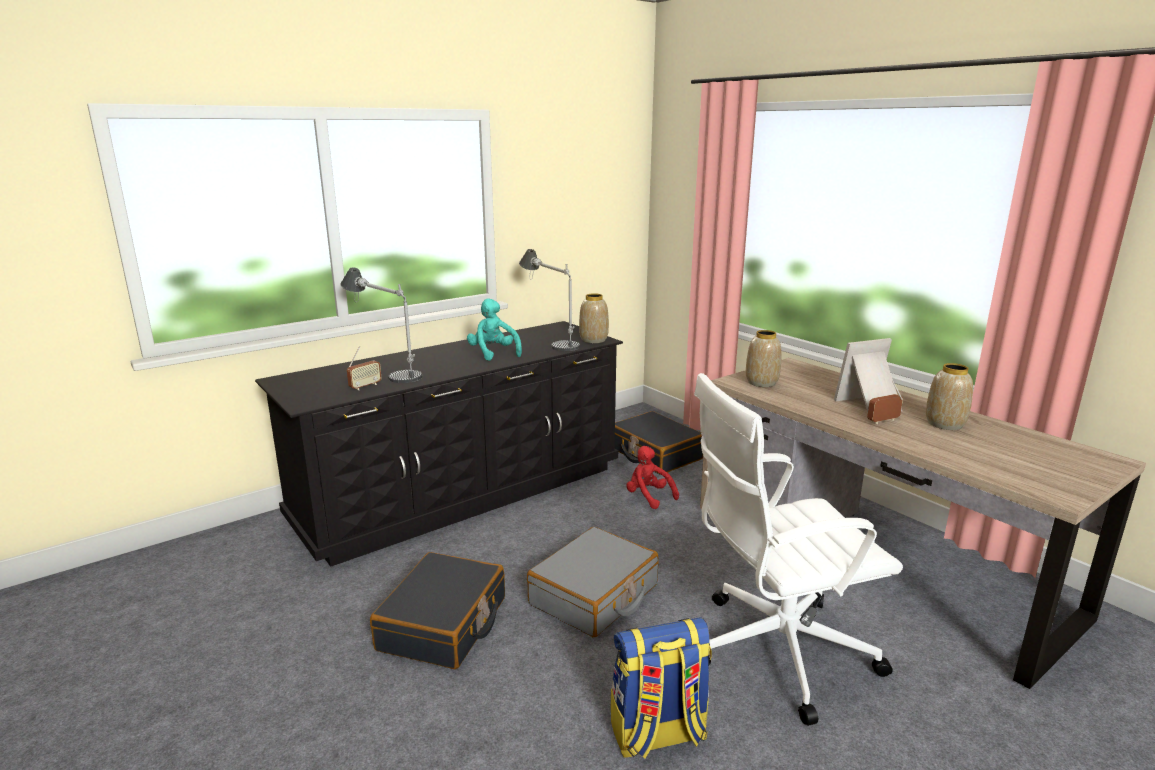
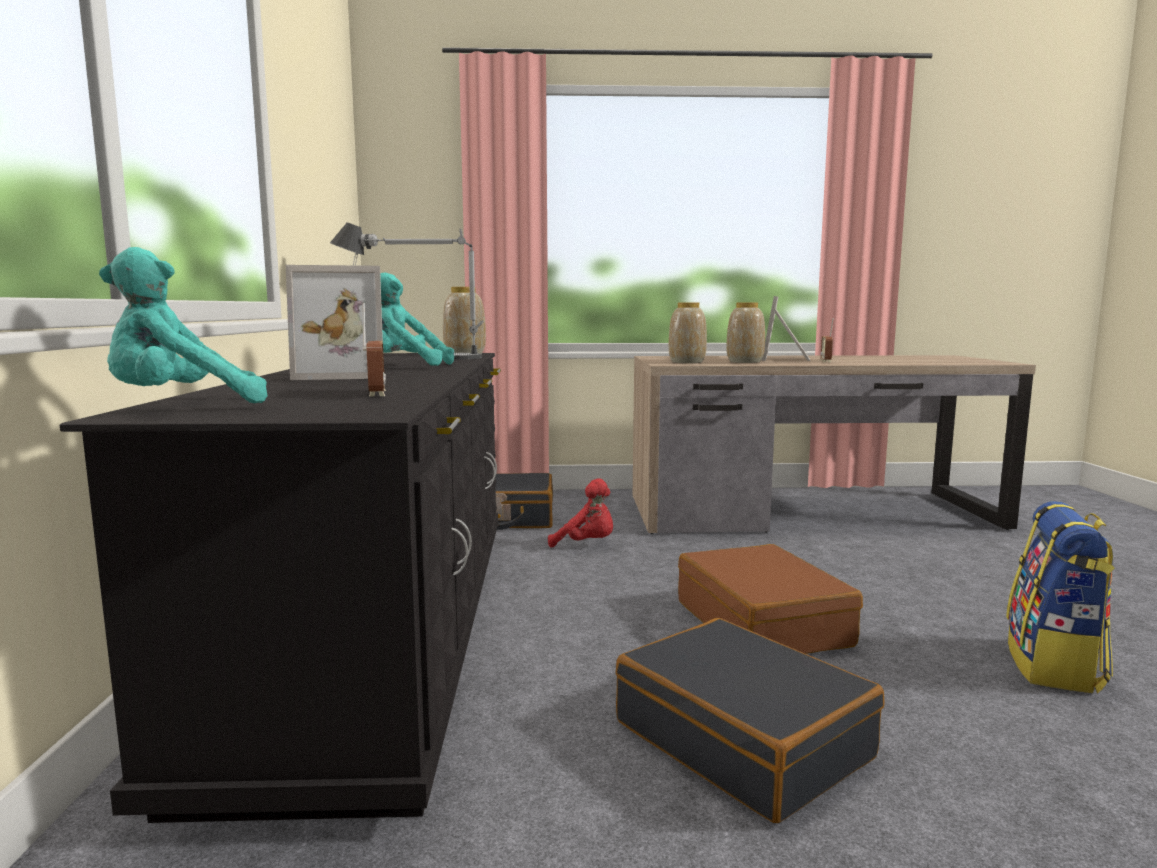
camera: 55 degrees left, 10 degrees down
(300, 377) = (183, 407): none -> turquoise plush toy
(386, 370) = (321, 385): table lamp -> none
(431, 359) = (342, 375): none -> picture frame
(594, 595) = (763, 623): grey suitcase -> brown suitcase
(648, 497) = (587, 544): red plush toy -> red plush toy turned 150 degrees counterclockwise
(775, 651) = (928, 580): white office chair -> none
(945, 424) = (849, 358): vase -> vase (745, 361)

